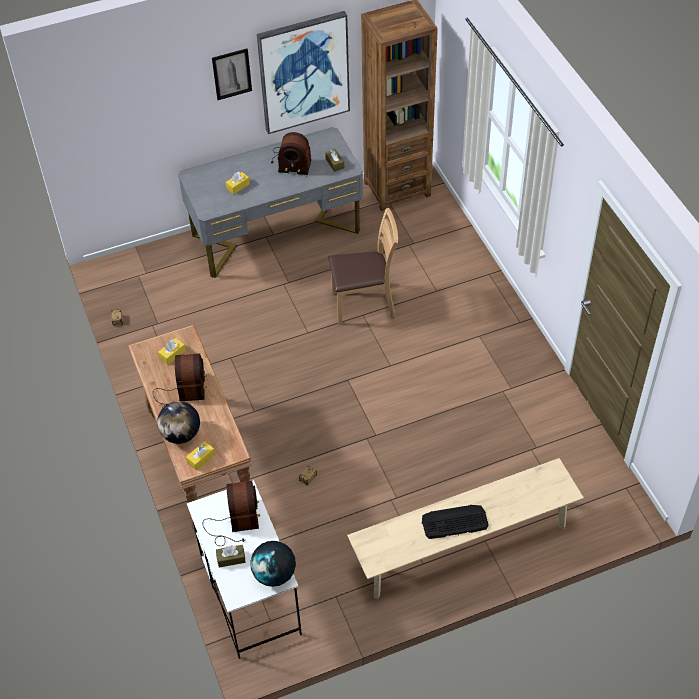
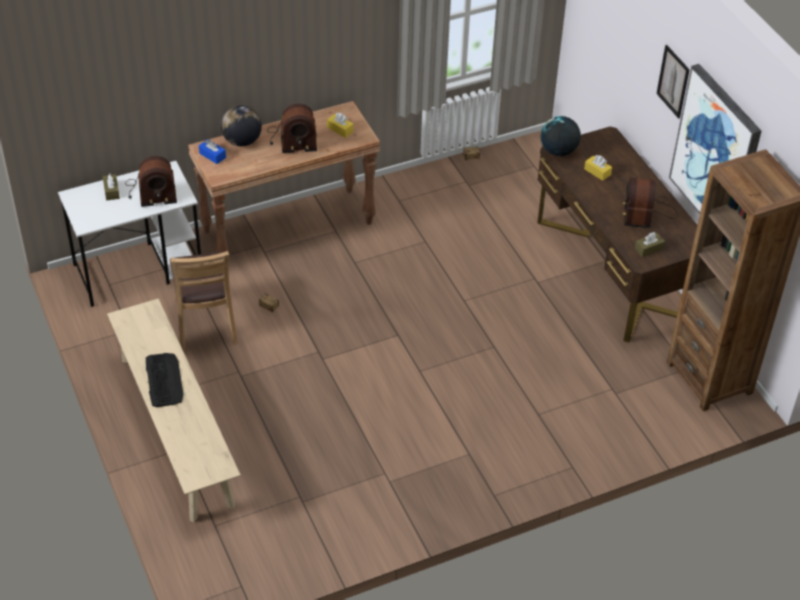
camera: 85 degrees right, 5 degrees down
(201, 459) = (212, 155): yellow tissue box -> blue tissue box
(274, 574) = (90, 219): globe -> globe (558, 151)
(276, 233) = (612, 269): grey desk -> brown desk
(364, 304) = (510, 348): brown chair -> brown chair (205, 324)

